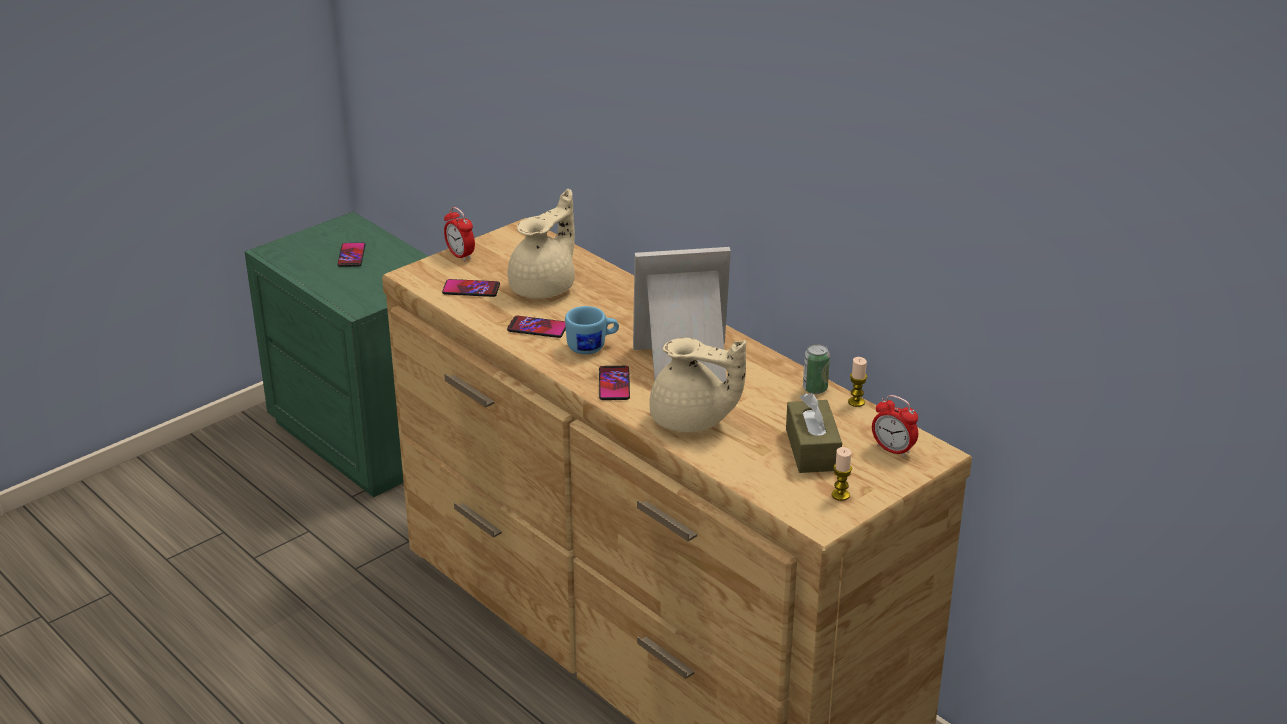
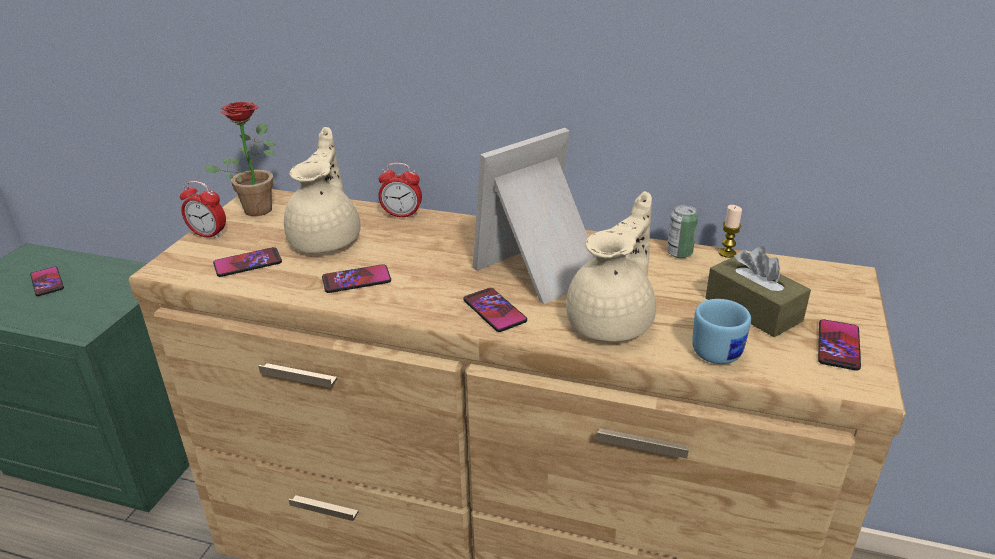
camera: 30 degrees left, 0 degrees up
(516, 241) = (258, 207): none -> potted plant
(592, 347) = (433, 281): blue mug -> blue mug (721, 349)
(691, 421) = (613, 322): beige teapot -> beige teapot turned 45 degrees counterclockwise
(840, 495) = (838, 346): candle -> phone
(893, 450) = (814, 284): alarm clock -> alarm clock (402, 215)

